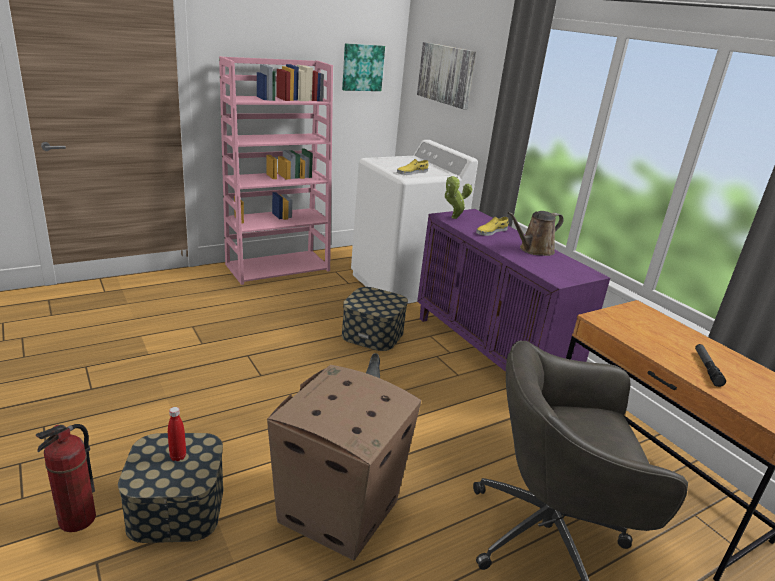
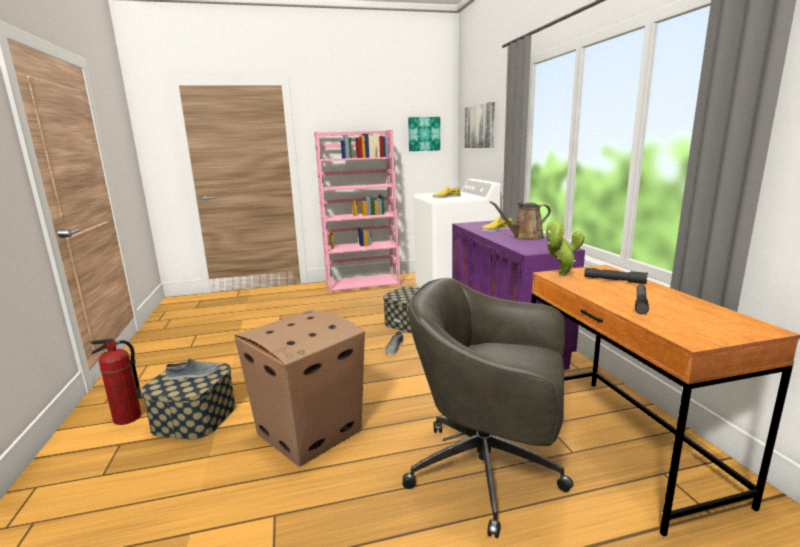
camera: 20 degrees right, 10 degrees down
(178, 457) = (193, 374): red bottle -> grey shoe
(453, 218) = (470, 224): potted plant -> potted plant (560, 275)
(662, 329) = (614, 280): none -> grey flashlight

